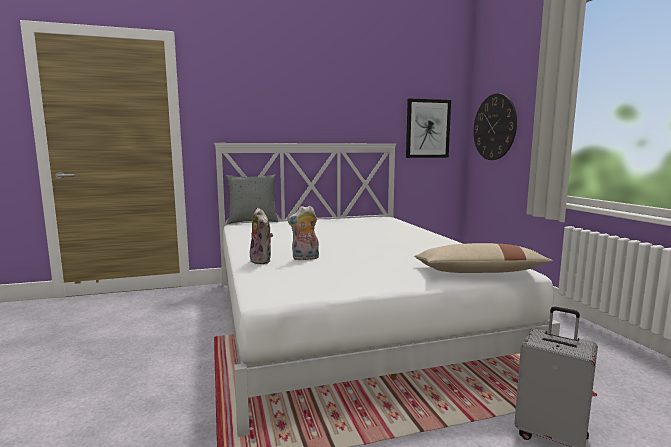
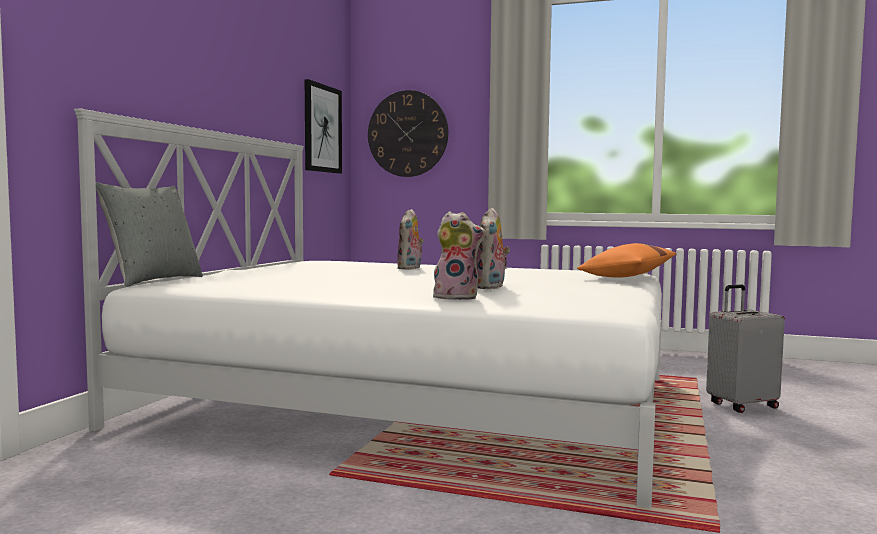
camera: 55 degrees left, 5 degrees down
(383, 233) = (410, 268): none -> plush toy
(478, 272) = (629, 276): beige pillow -> orange pillow

